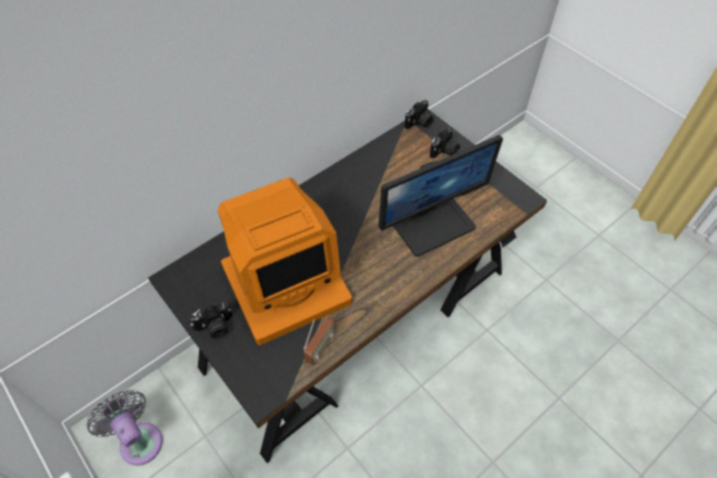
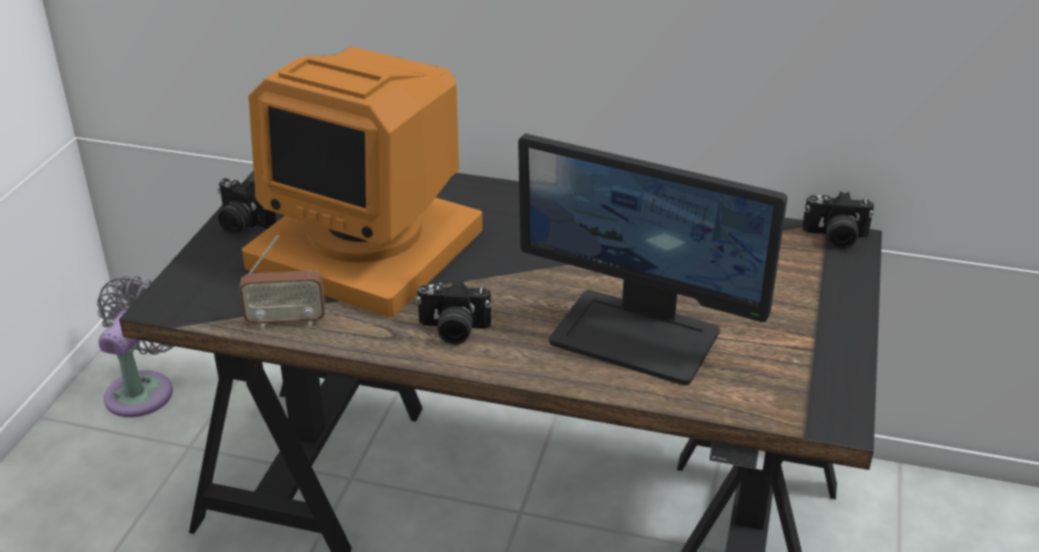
camera: 55 degrees right, 20 degrees down
(444, 151) = (812, 286): camera -> camera (453, 330)

